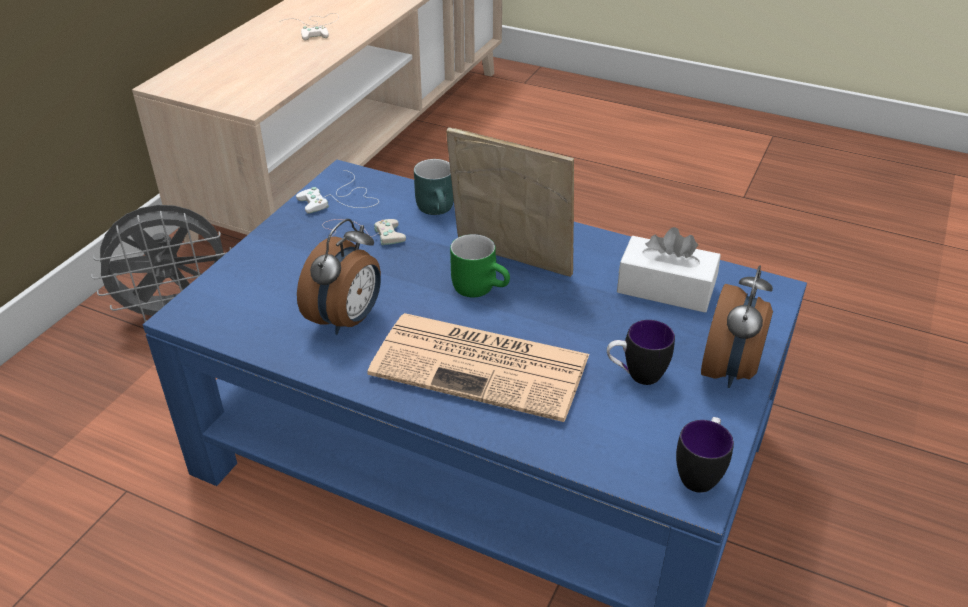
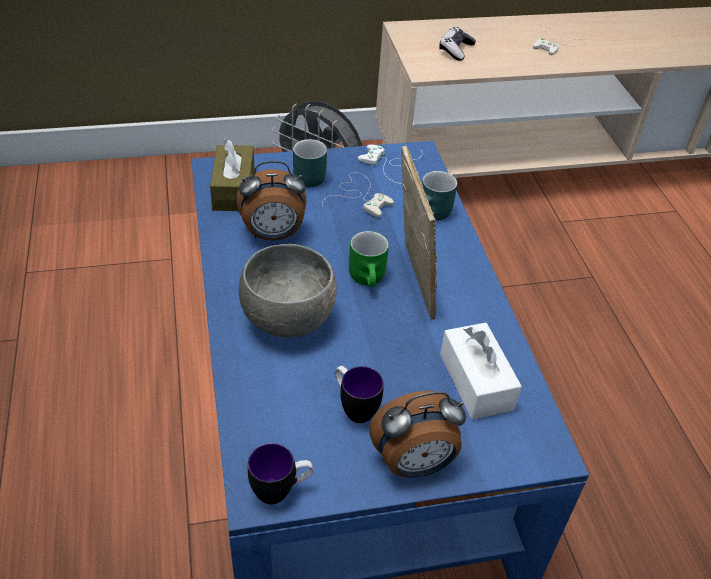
camera: 50 degrees right, 5 degrees up
(241, 315) = (234, 189): none -> brown tissue box
(244, 75) = (456, 50): none -> game controller
(285, 258) = (304, 176): none -> turquoise mug
(484, 366) = (289, 321): newspaper -> grey bowl

